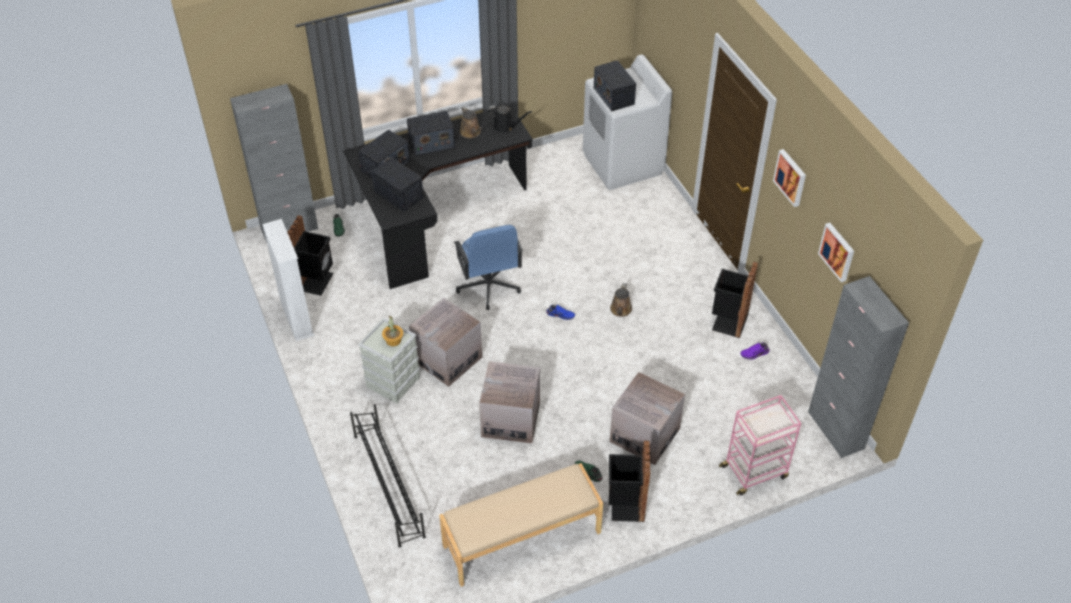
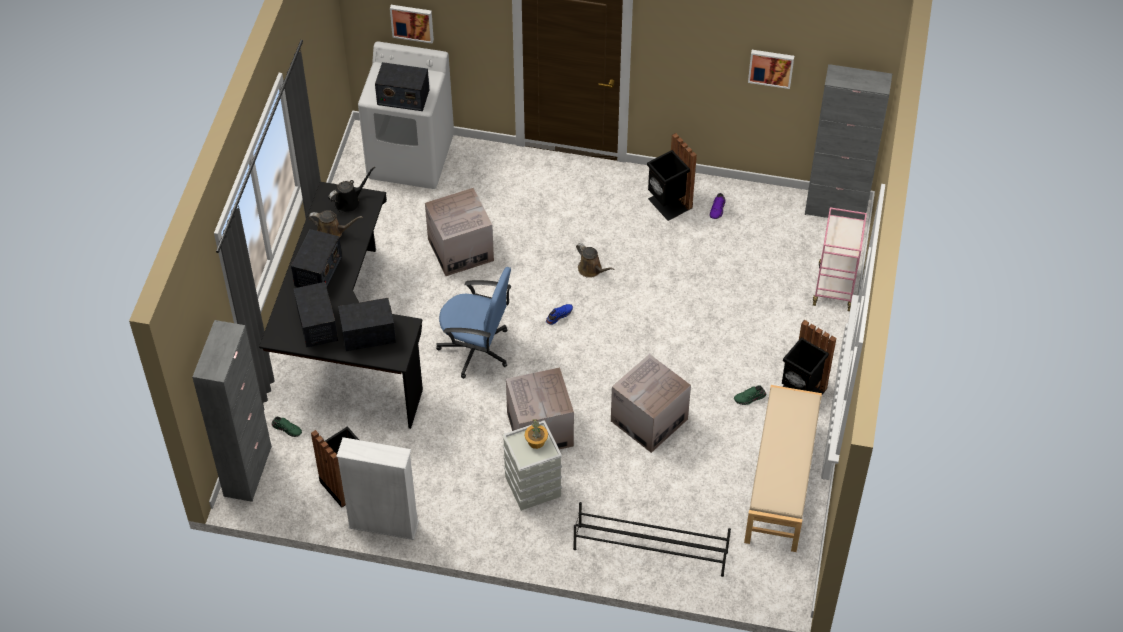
camera: 55 degrees left, 5 degrees up
(644, 435) = (741, 336): cardboard box -> cardboard box (460, 250)
(791, 177) = (680, 39): picture -> picture (412, 22)

